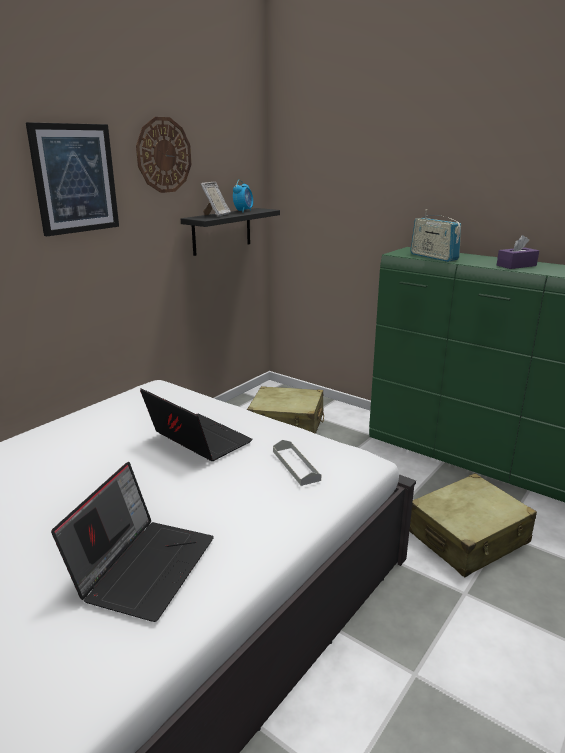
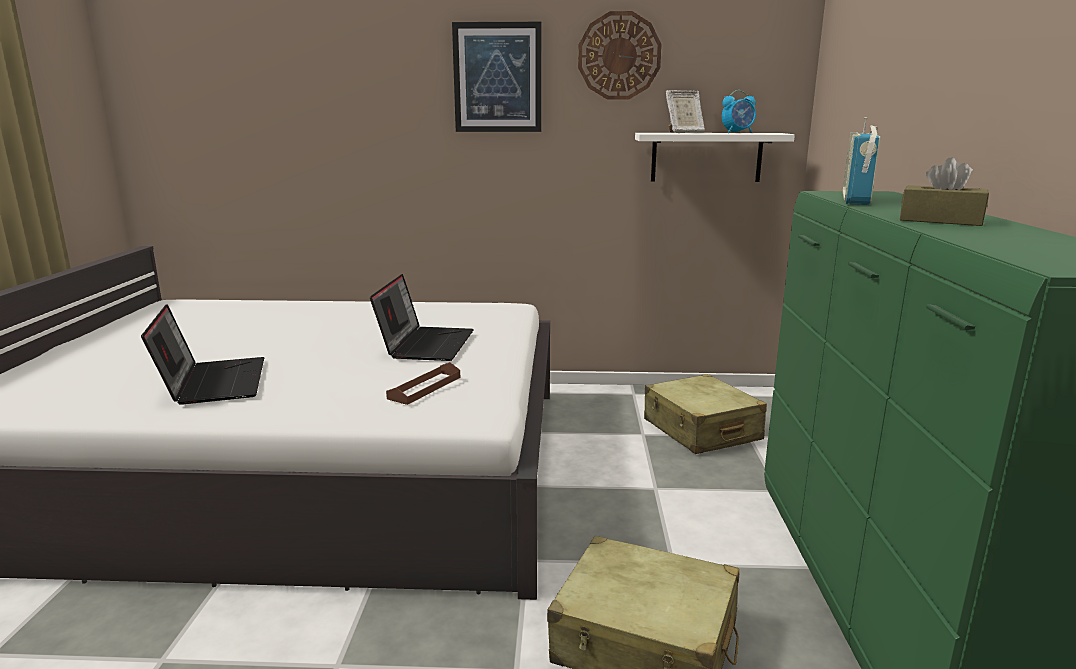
camera: 55 degrees right, 5 degrees down
(144, 565) = (212, 382): laptop -> laptop turned 90 degrees counterclockwise
(222, 231) = (706, 157): black shelf -> white shelf
(296, 465) = (425, 388): grey tray -> brown tray
(516, 265) = (940, 220): purple tissue box -> brown tissue box

